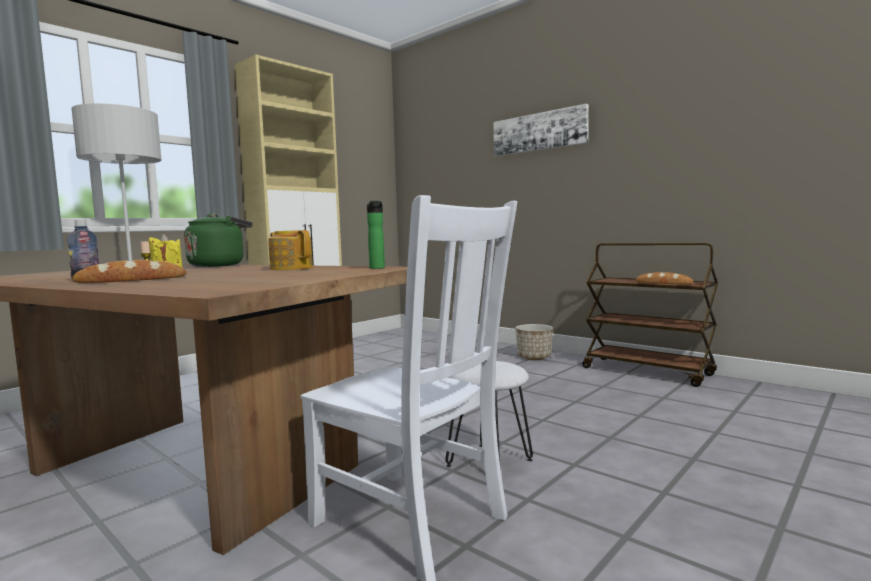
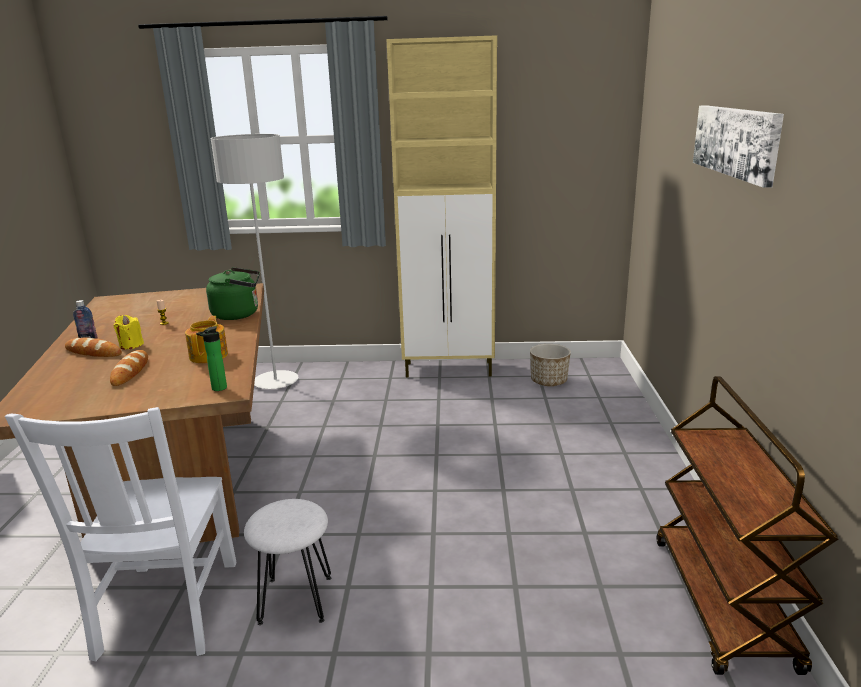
camera: 50 degrees right, 15 degrees up
(534, 357) = (643, 489): planter -> planter (548, 381)
(663, 283) = (731, 492): bread -> bread (130, 371)

